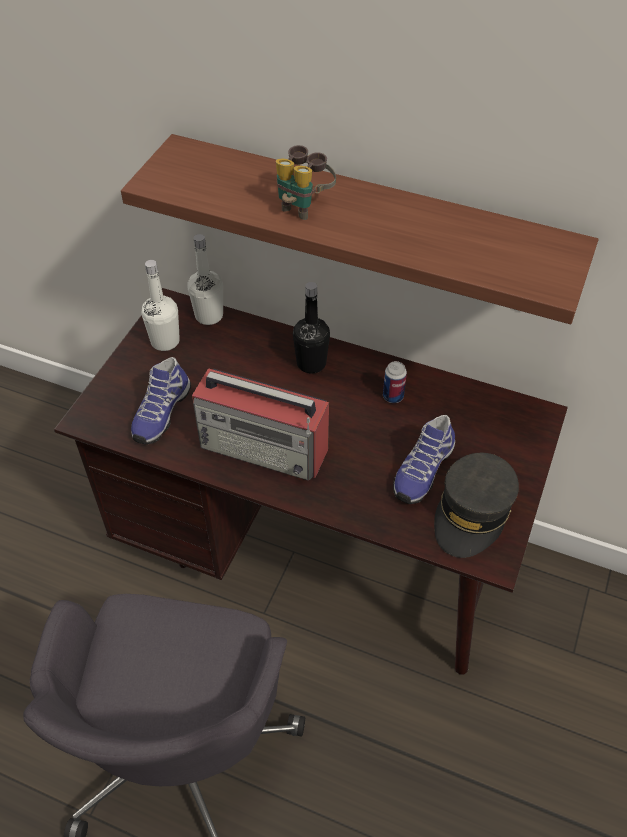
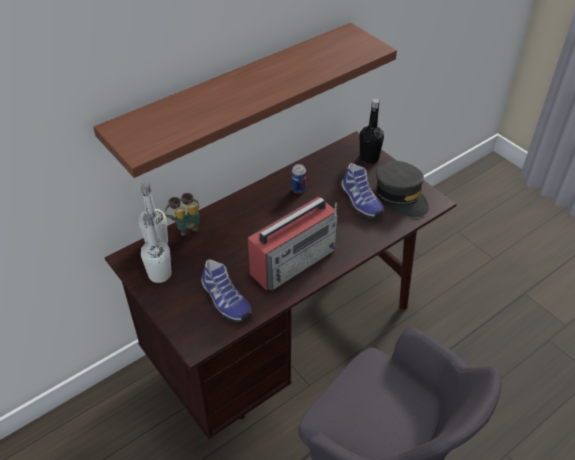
camera: 60 degrees left, 5 degrees down
(303, 205) = (231, 99): binoculars -> binoculars (186, 226)
(311, 363) = (243, 212): black bottle -> black bottle (369, 158)

